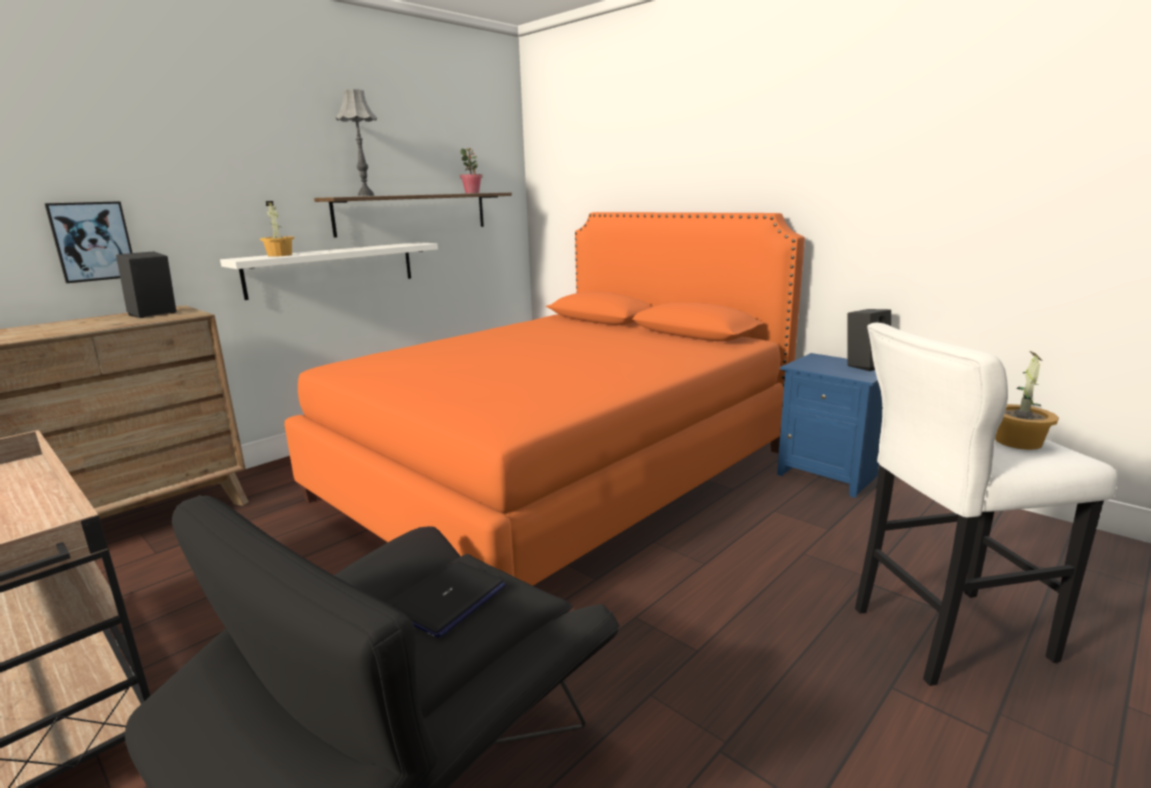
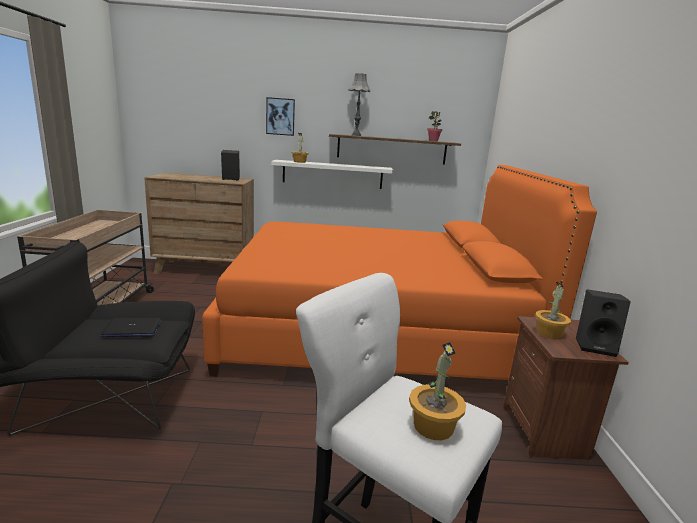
camera: 45 degrees right, 0 degrees up
(92, 241) = (224, 143): picture -> picture (280, 116)
(827, 369) = (548, 333): none -> potted plant
(828, 475) = (545, 432): blue nightstand -> brown nightstand

